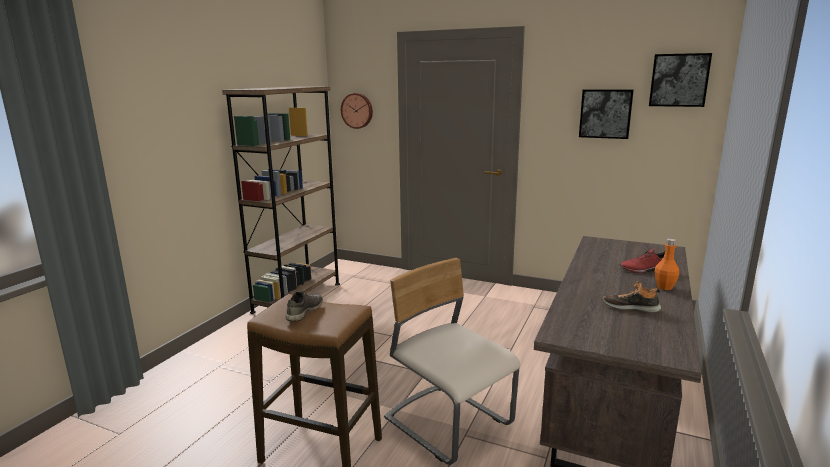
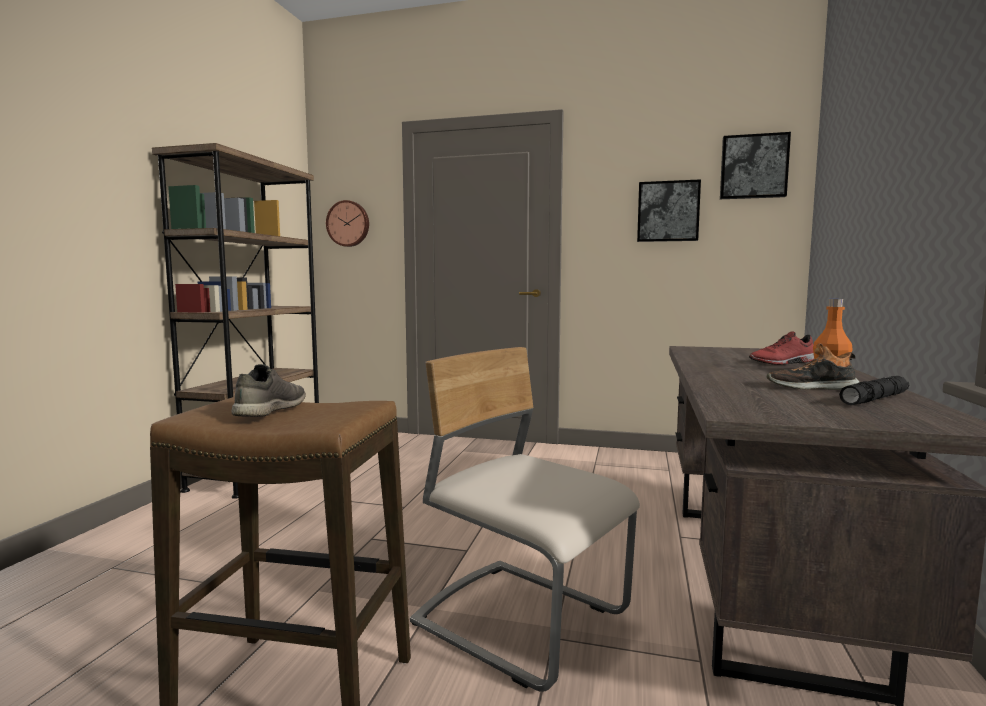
camera: 10 degrees left, 10 degrees down
(657, 325) = (874, 399): none -> black flashlight

